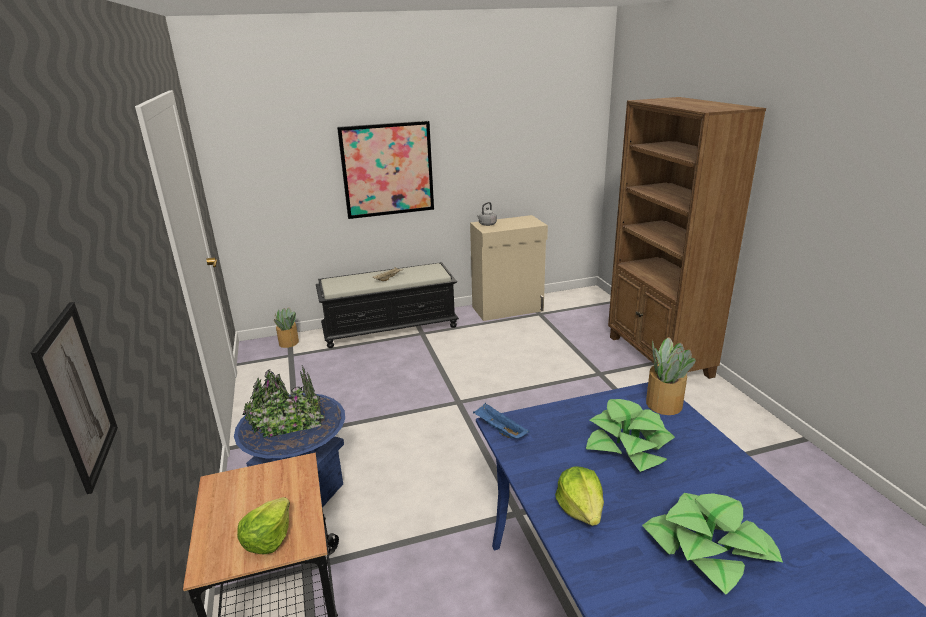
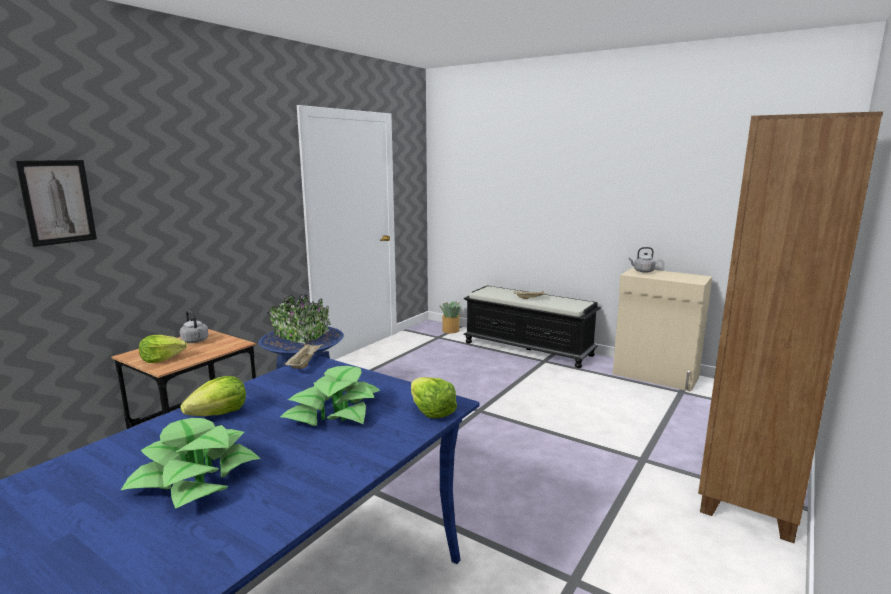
camera: 50 degrees right, 10 degrees down
(240, 496) = (195, 341): none -> grey kettle
(387, 169) = (559, 199): picture -> none
(499, 430) = (304, 364): blue tray -> beige tray
(664, 403) = (431, 412): potted plant -> lettuce

